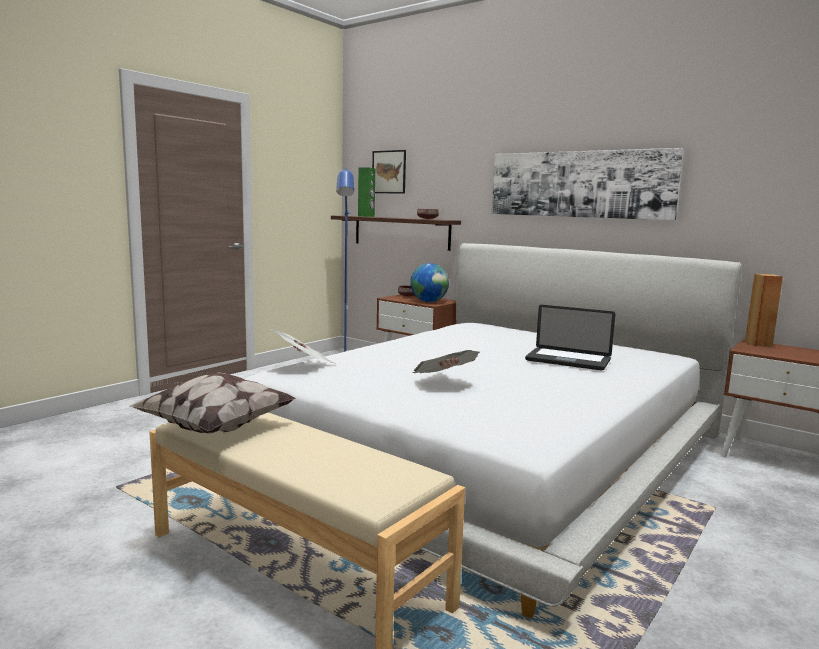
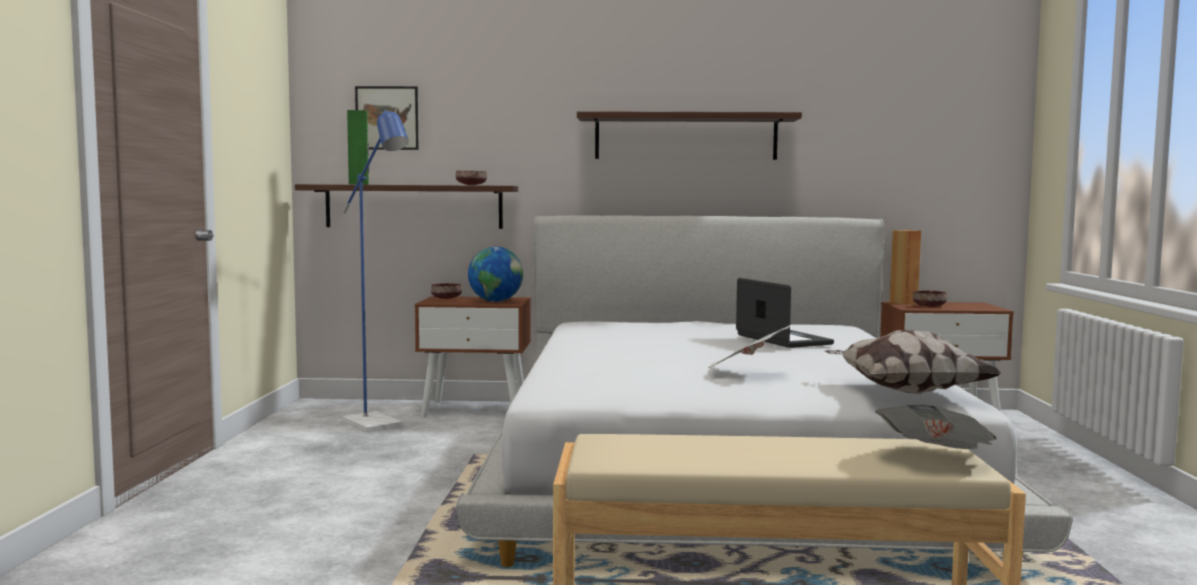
camera: 35 degrees left, 5 degrees down
(216, 427) = (647, 456): pillow -> pillow (905, 391)
(303, 363) = (561, 379): newspaper -> newspaper (936, 459)
(568, 360) = (783, 340): laptop -> laptop turned 105 degrees counterclockwise
(579, 184) = (685, 137): picture -> shelf
(772, 351) = (928, 306): none -> brown bowl

